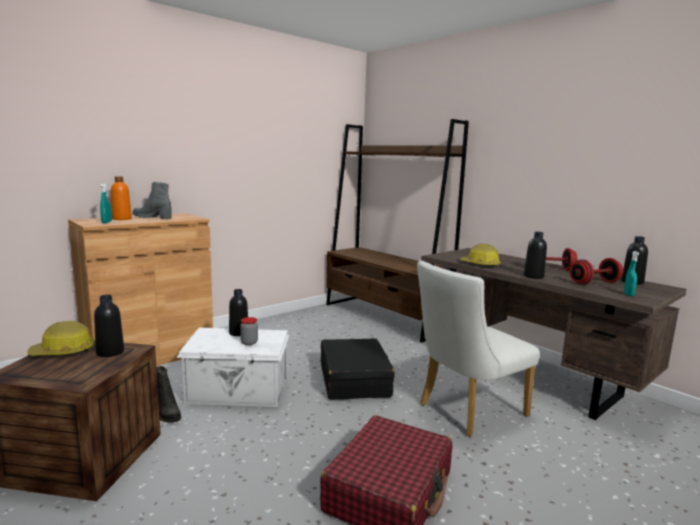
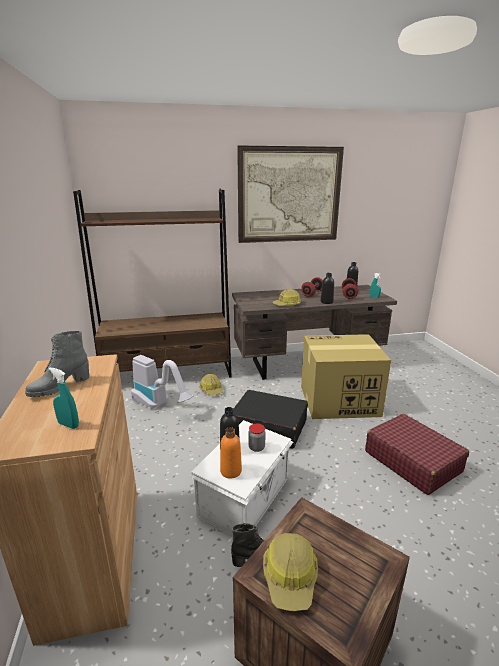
camera: 60 degrees left, 10 degrees up
(110, 352) = (308, 533): black bottle -> none
(122, 219) = (42, 411): orange bottle -> orange bottle (231, 471)
(332, 327) = (160, 405): none -> vacuum cleaner
(384, 339) = (211, 390): none -> hard hat
(466, 411) = (338, 401): white chair -> cardboard box
(556, 128) = (289, 195): none -> picture

